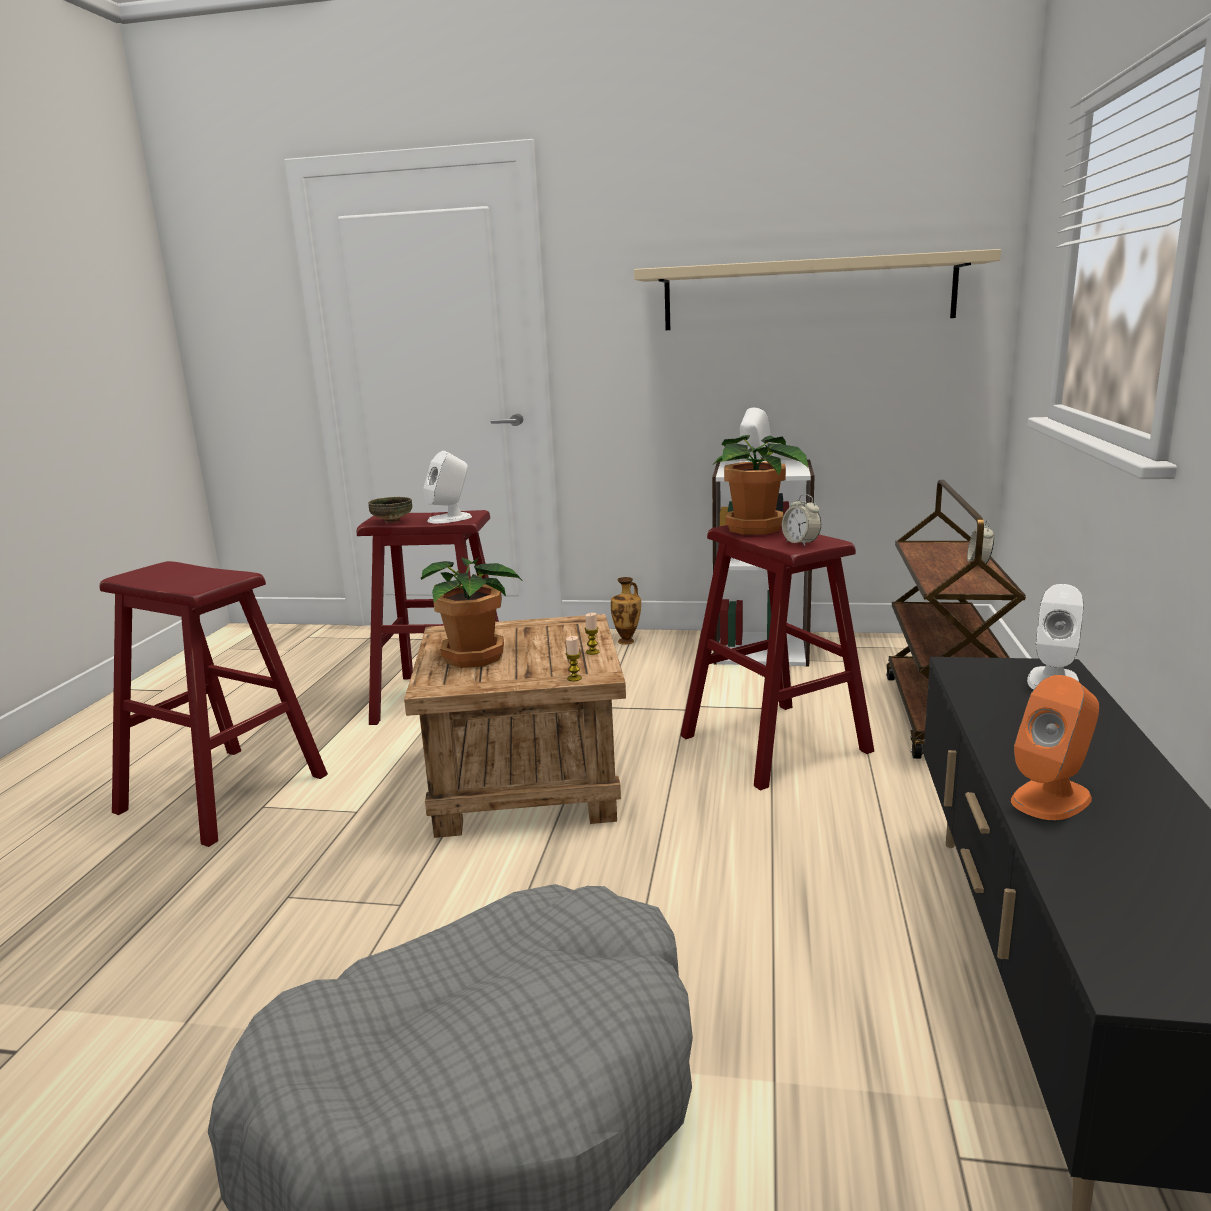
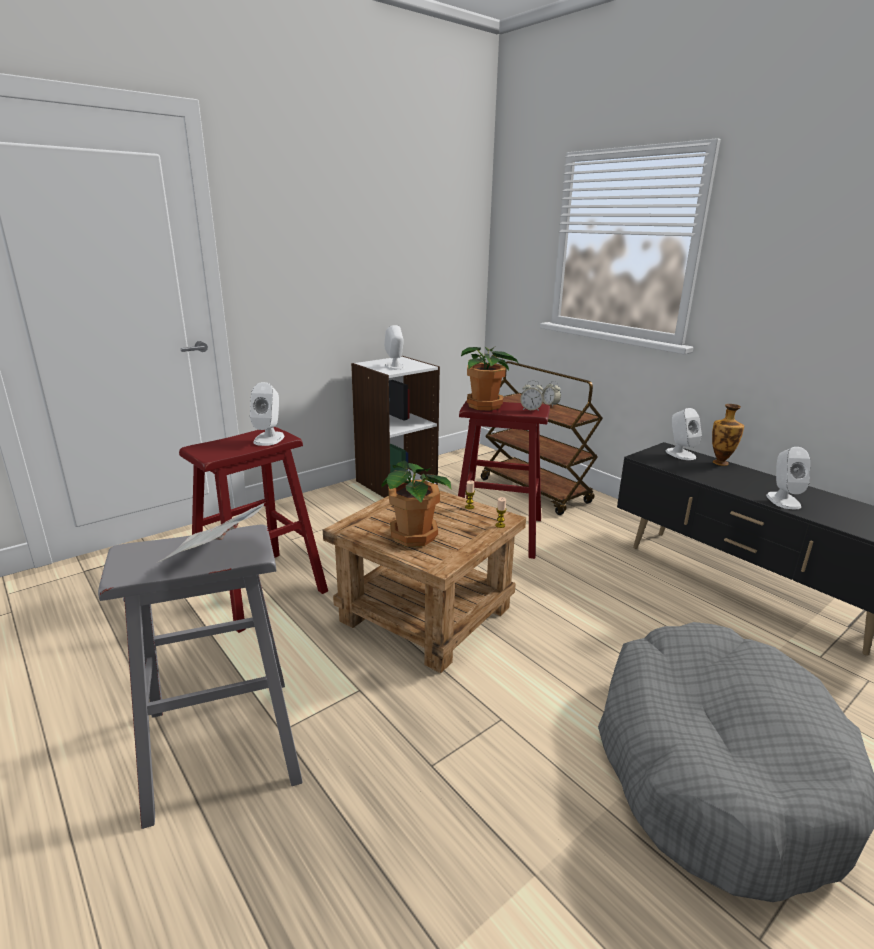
camera: 50 degrees left, 5 degrees up
(182, 583) = (217, 557): none -> newspaper
(223, 793) = (223, 744): red stool -> grey stool
(391, 521) = (224, 452): bowl -> none
(627, 641) = (310, 503): vase -> vase (720, 462)
(807, 293) = (394, 246): beige shelf -> none
(1051, 798) = (783, 500): orange speaker -> white speaker

